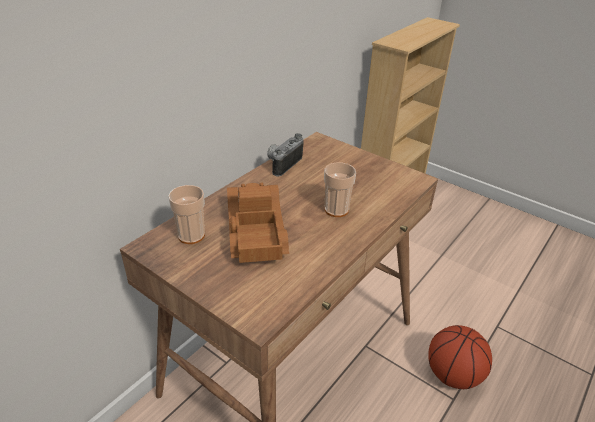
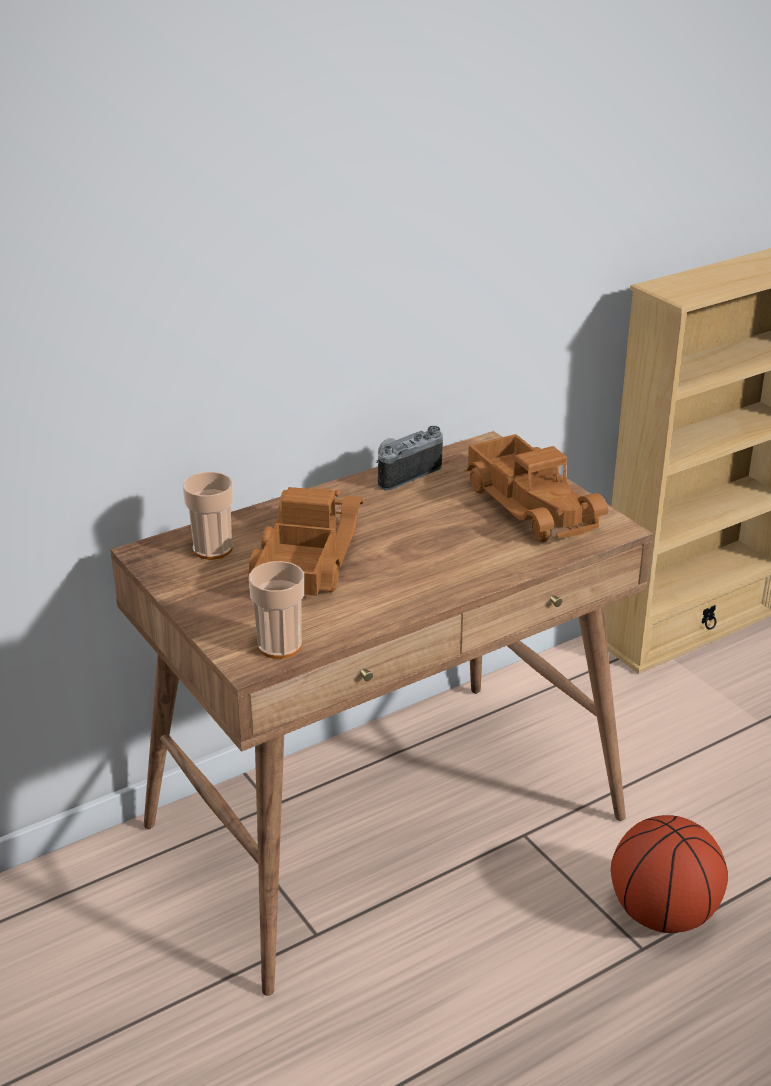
camera: 20 degrees right, 5 degrees down
(336, 210) = (446, 551): cup -> cup (280, 646)
(365, 171) = (533, 504): none -> toy truck

